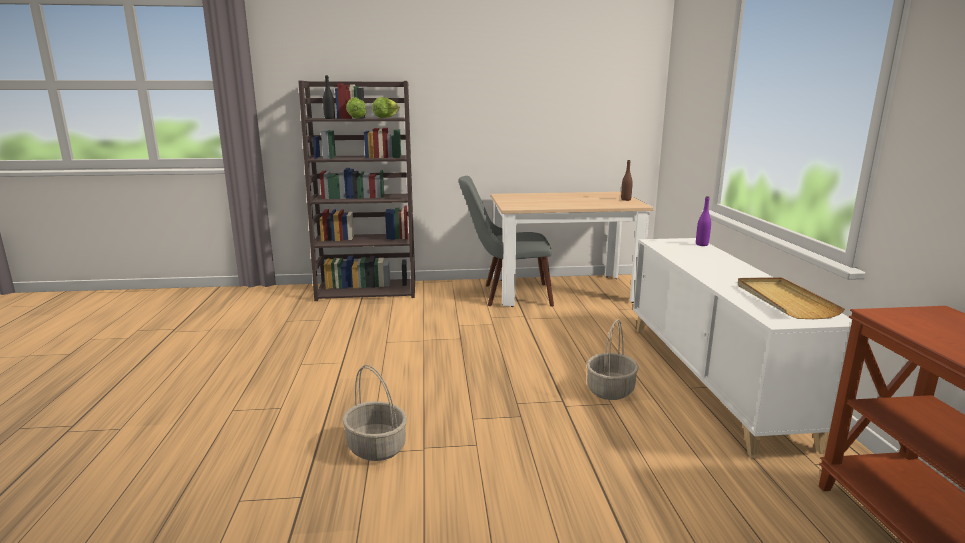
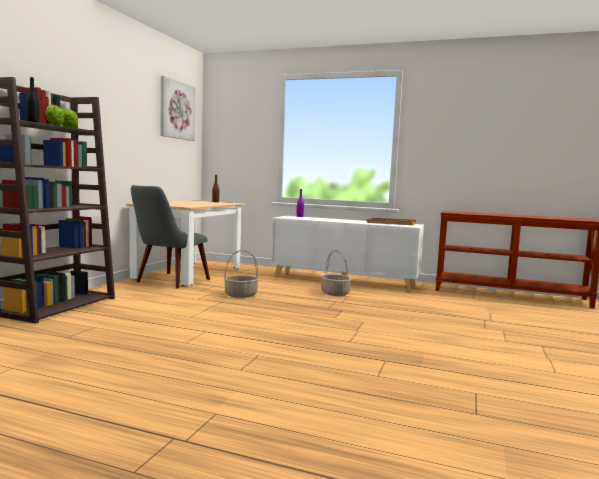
camera: 65 degrees left, 10 degrees down
(377, 447) = (345, 339): basket -> basket (241, 295)
(600, 65) = (176, 110): none -> picture

